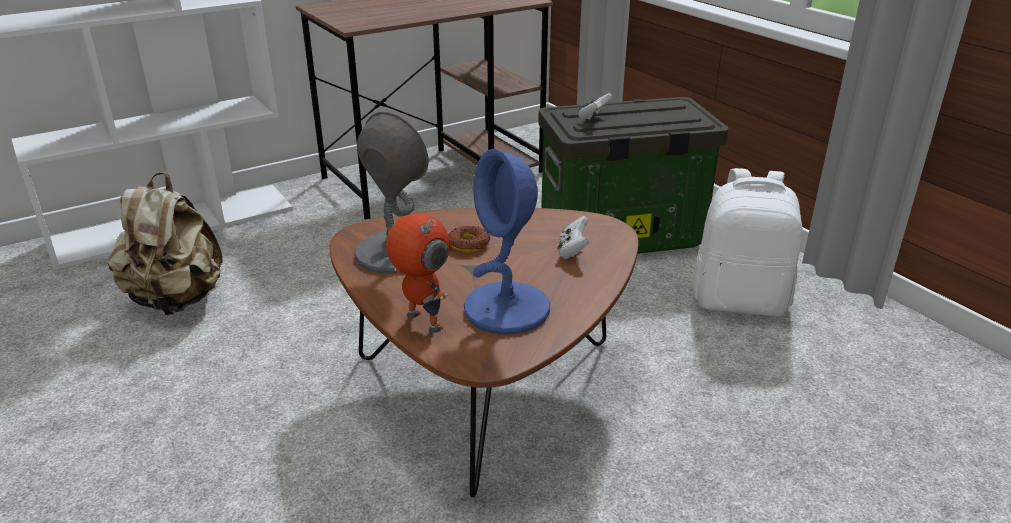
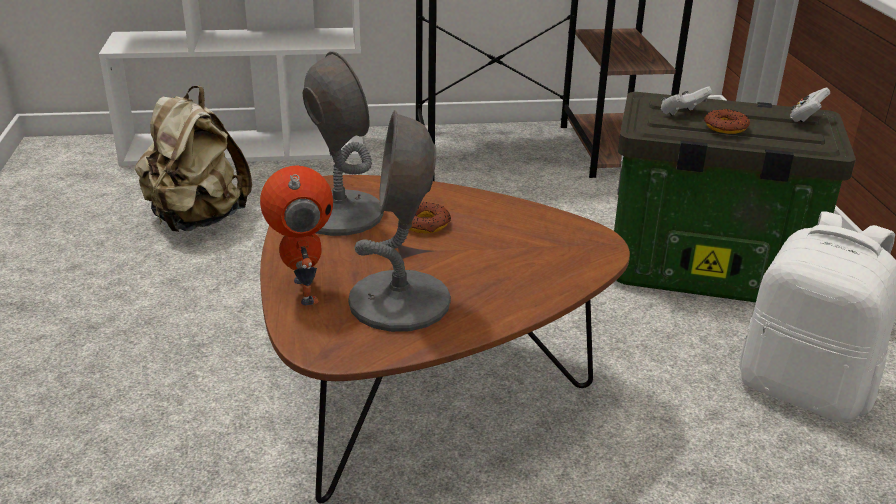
camera: 25 degrees right, 0 degrees up
(507, 309) = (399, 303): blue table lamp -> grey table lamp
(572, 251) = (531, 260): white game controller -> white game controller (806, 118)
(631, 121) = (725, 127): none -> donut

